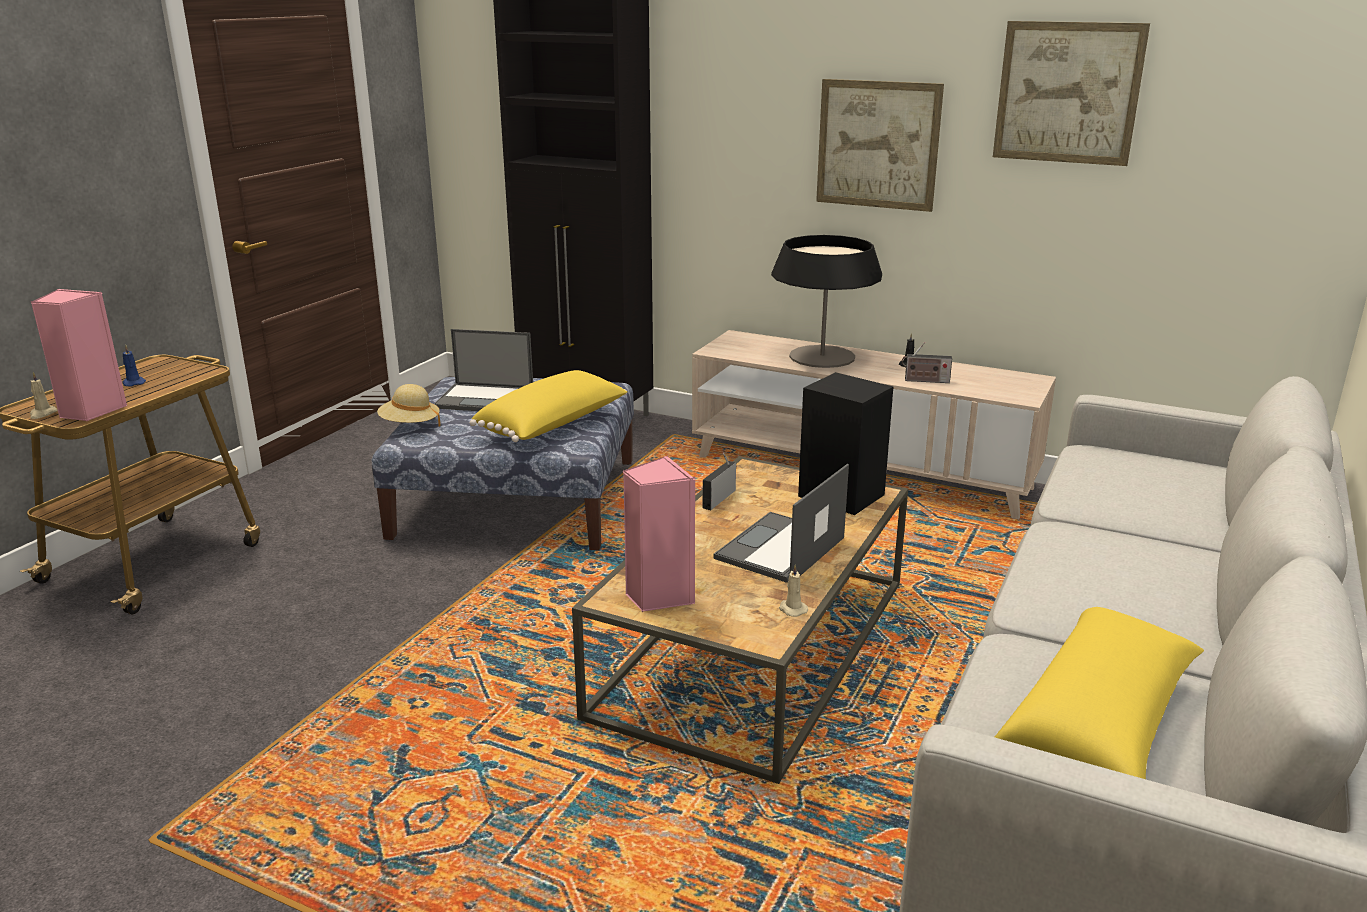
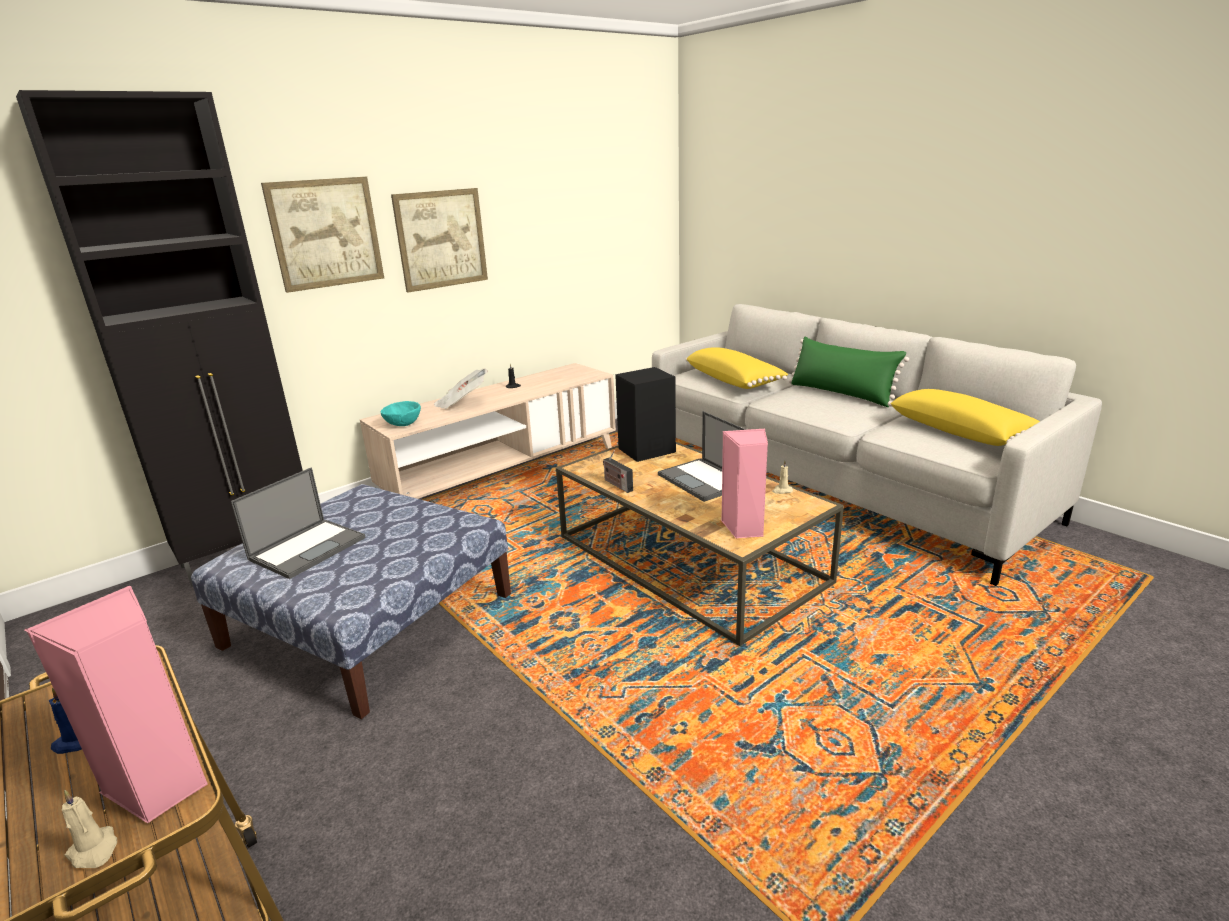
camera: 65 degrees left, 0 degrees up
(410, 425) = (314, 598): beige hat -> none
(554, 426) = (418, 524): yellow pillow -> yellow pillow (734, 381)
(732, 349) = (403, 424): none -> turquoise bowl
(822, 357) = (462, 403): table lamp -> newspaper
(924, 381) = (542, 388): radio -> none
(1068, 93) = (545, 185): picture -> picture (326, 233)
(1173, 587) = (841, 394): none -> green pillow

